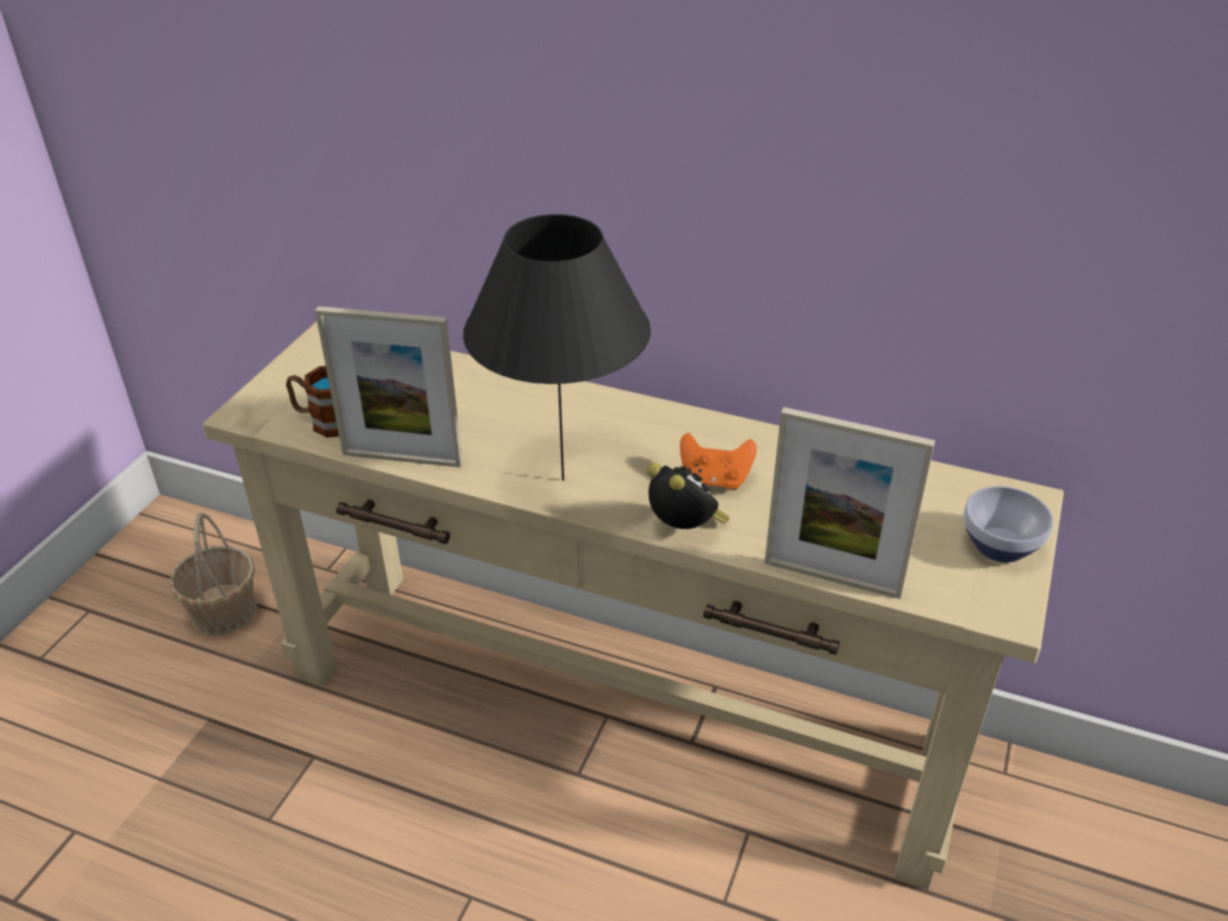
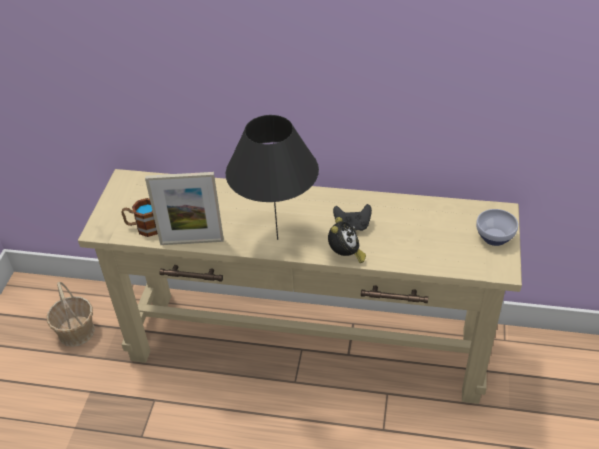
camera: 10 degrees left, 5 degrees up
(685, 530) = (345, 255): alarm clock -> alarm clock turned 60 degrees clockwise
(715, 480) = (352, 226): orange game controller -> black game controller
(832, 578) = (421, 267): picture frame -> none

